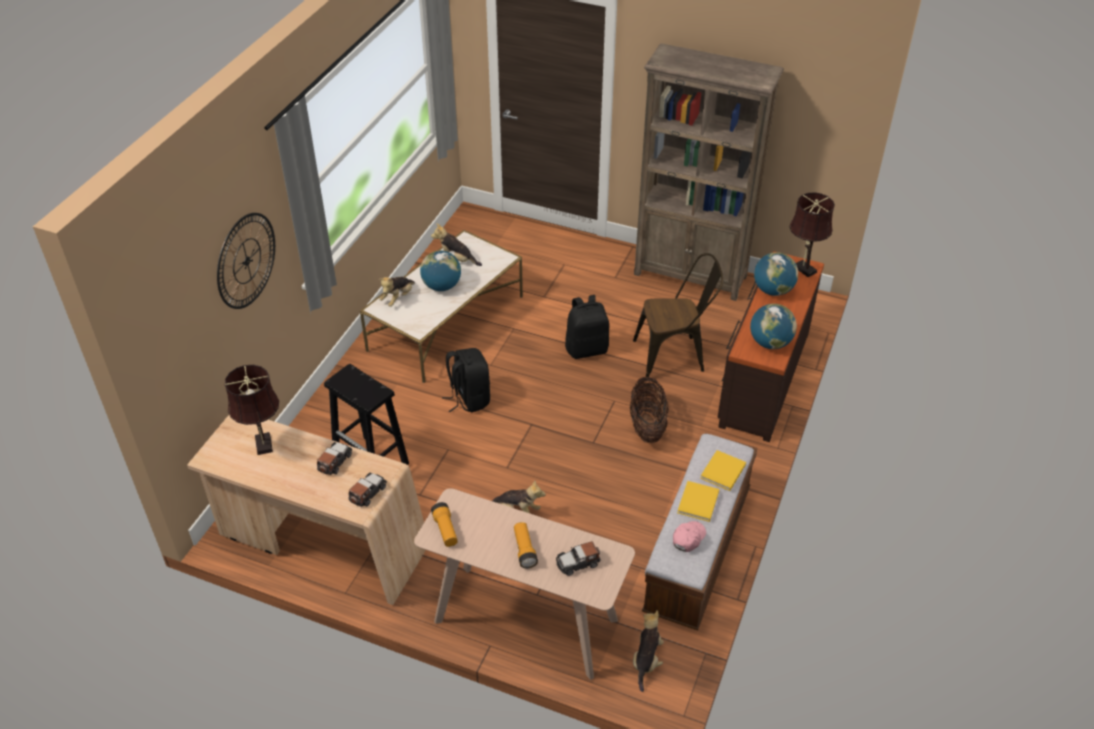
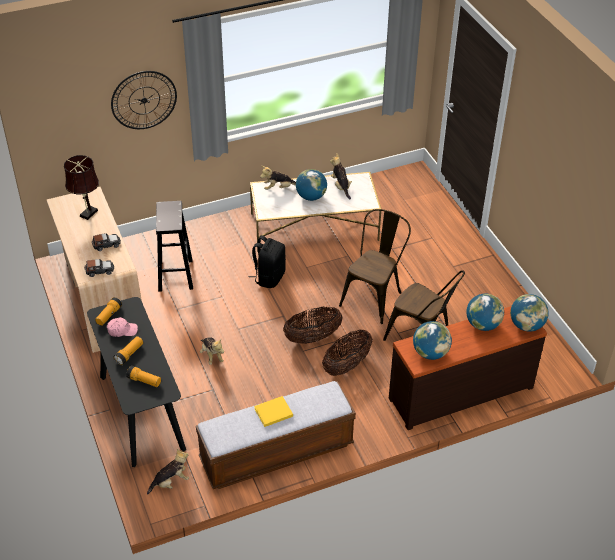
camera: 45 degrees right, 0 degrees up
(525, 621) = (141, 412): beige console table -> black console table
(578, 562) = (144, 381): toy car -> flashlight
(584, 424) = (312, 337): none -> basket
(587, 349) = (374, 296): black backpack -> brown chair
(688, 538) = (240, 425): pink cap -> pink cap (122, 330)
(691, 275) = (506, 298): brown bookcase -> none
(722, 472) = (310, 408): yellow book -> none
(803, 268) = (526, 325): brown table lamp -> globe

